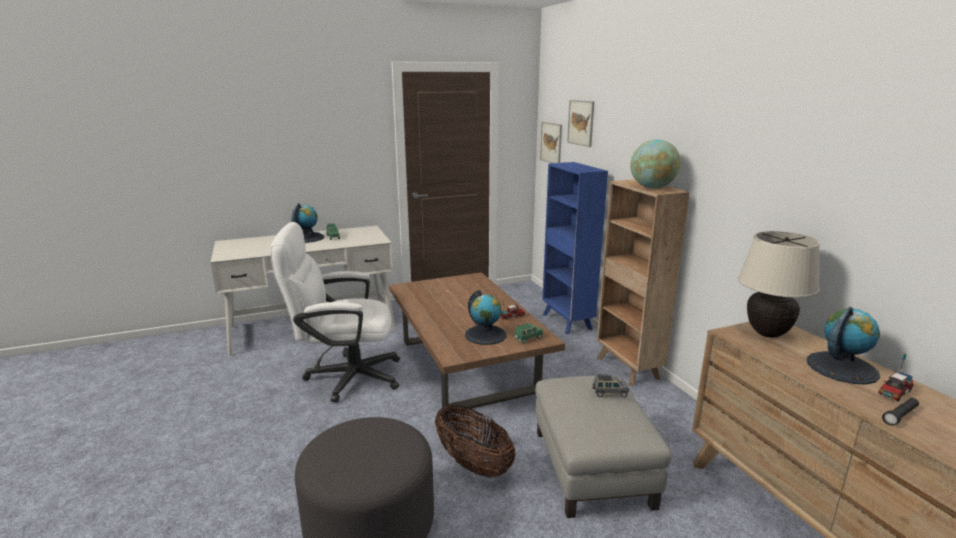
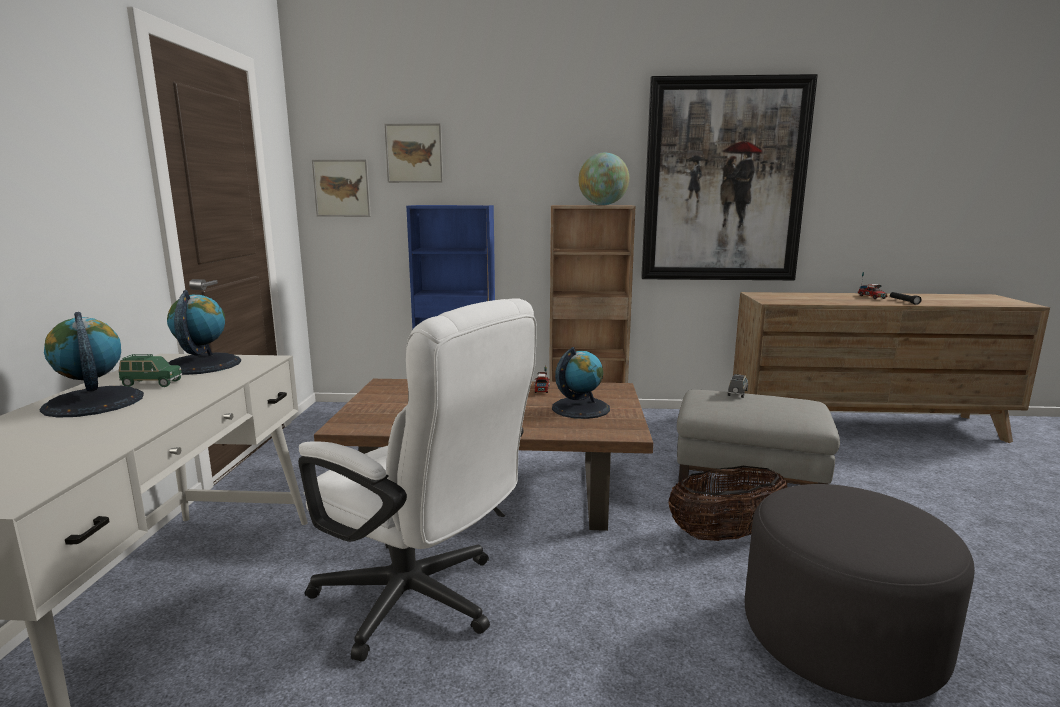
camera: 65 degrees left, 5 degrees down
(344, 377) = (421, 603): white office chair -> white office chair turned 75 degrees counterclockwise
(528, 339) = (610, 393): green toy car -> none
(768, 334) = (774, 297): beige table lamp -> none
(776, 184) = (723, 181): none -> picture
(841, 367) = (835, 297): globe -> globe (202, 364)

